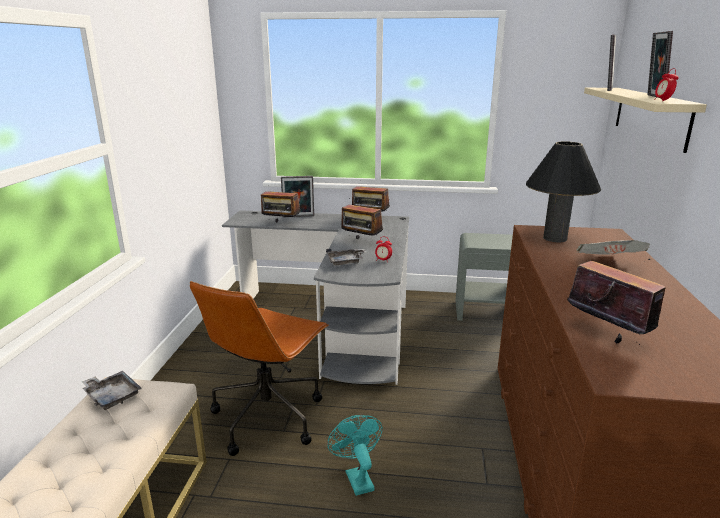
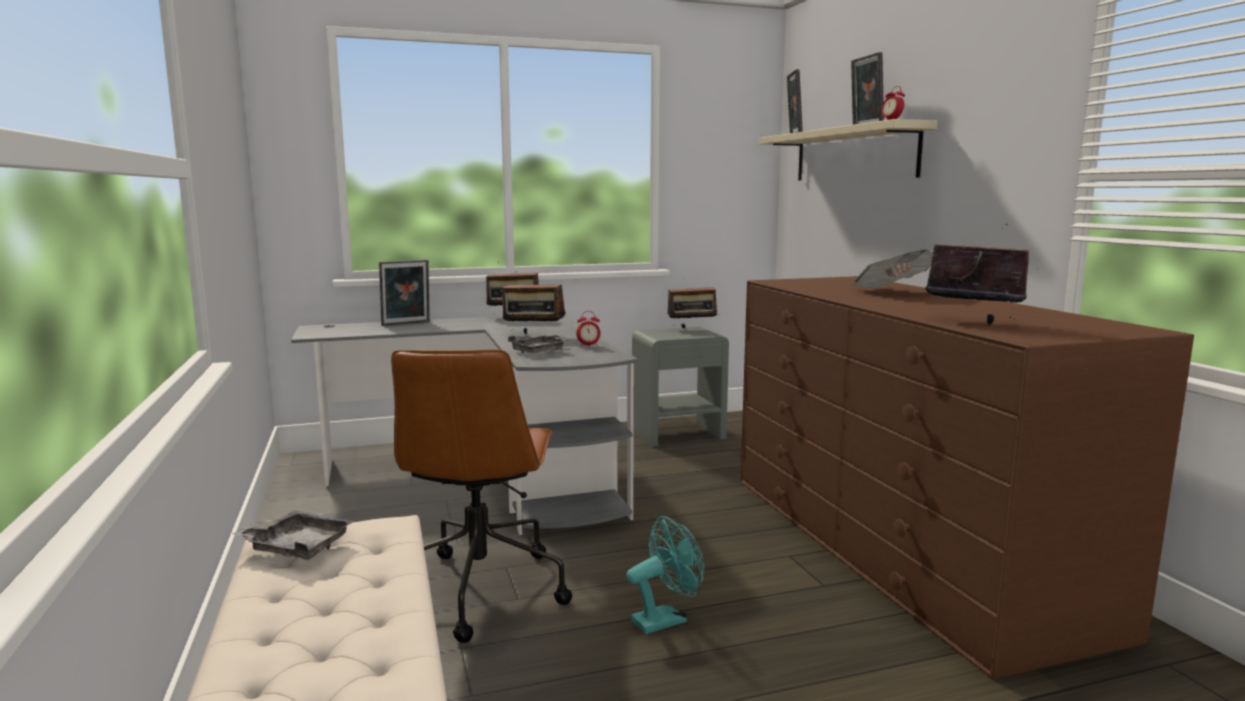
camera: 25 degrees left, 10 degrees down
(281, 224) = (390, 331): radio -> radio (692, 329)
(357, 477) = (666, 619): turquoise fan -> turquoise fan turned 105 degrees clockwise
(555, 238) = (808, 284): black table lamp -> none

